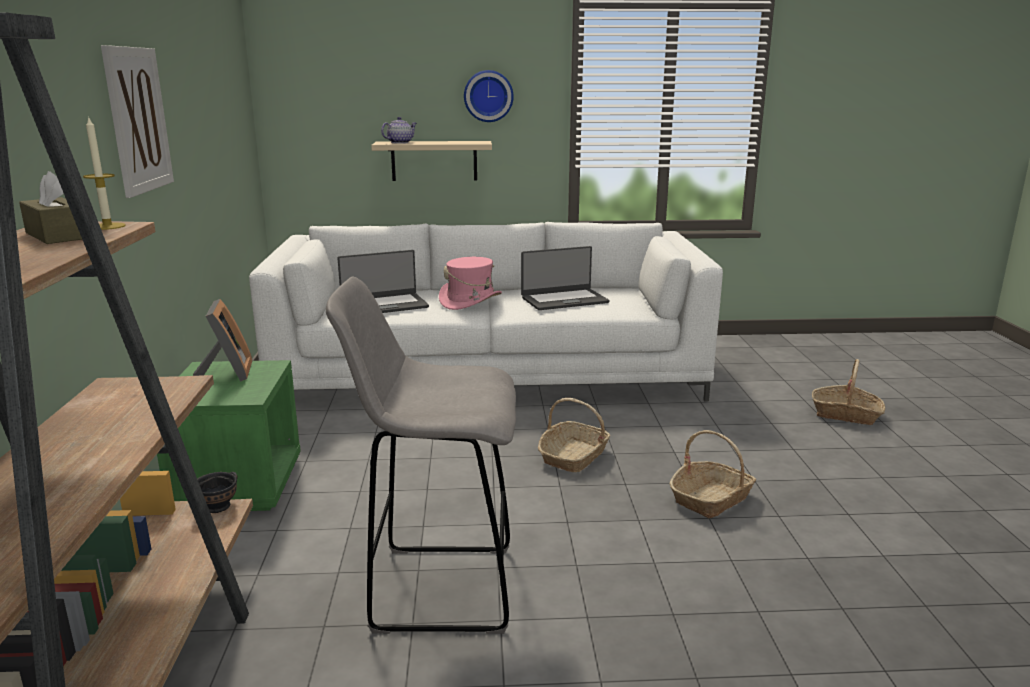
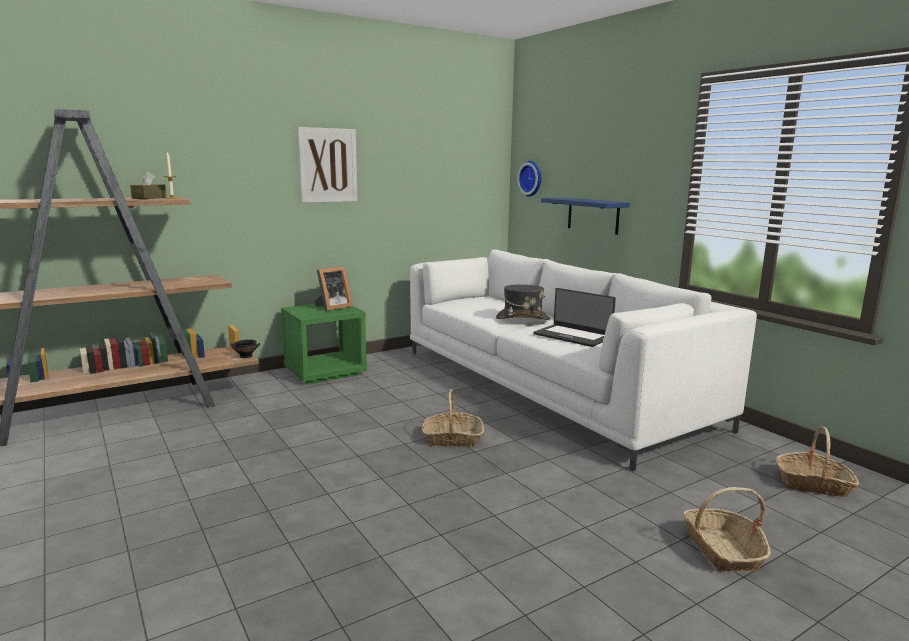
camera: 60 degrees right, 5 degrees down
(384, 305) = (477, 306): laptop -> none
(400, 142) = (563, 198): teapot -> none
(434, 161) = (593, 215): beige shelf -> blue shelf
(437, 588) = (258, 438): grey stool -> none
(470, 301) = (522, 318): pink hat -> grey hat
(488, 96) = (631, 164): wall clock -> wall clock (532, 178)
(711, 499) = (440, 500): basket -> basket (813, 484)

